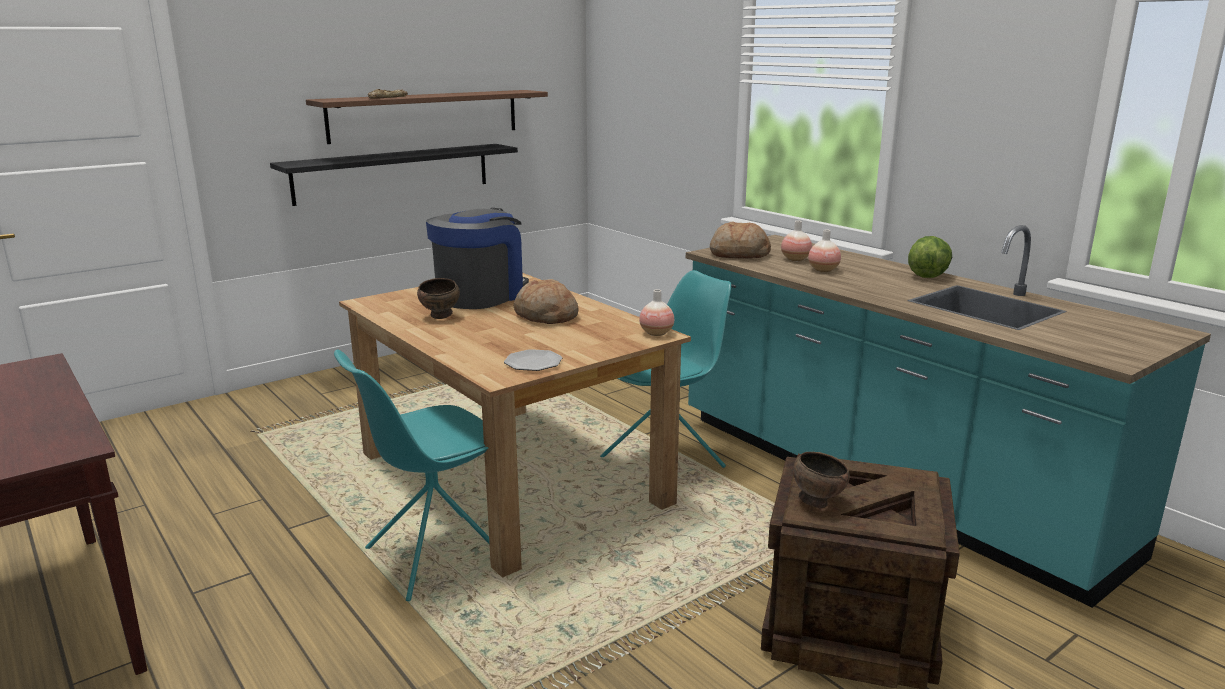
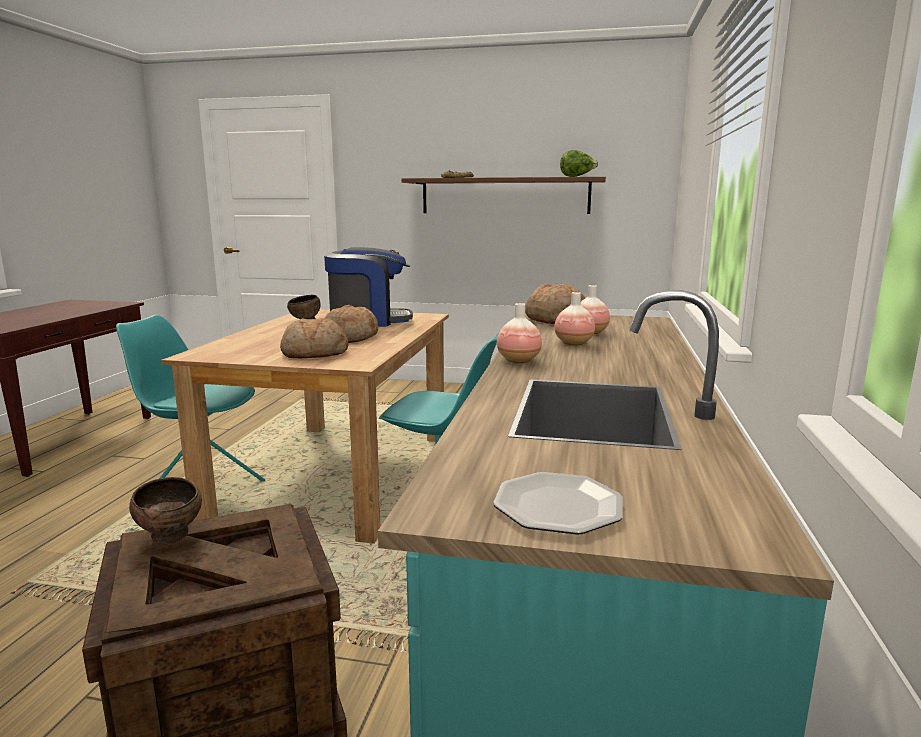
camera: 50 degrees right, 5 degrees down
(393, 173) = (473, 240): black shelf -> none
(533, 362) = (236, 354): plate -> plate (559, 506)
(589, 338) = (314, 353): none -> bread
(656, 333) = (360, 363): vase -> vase (518, 360)
(928, 275) = (670, 372): lettuce -> lettuce (577, 177)

